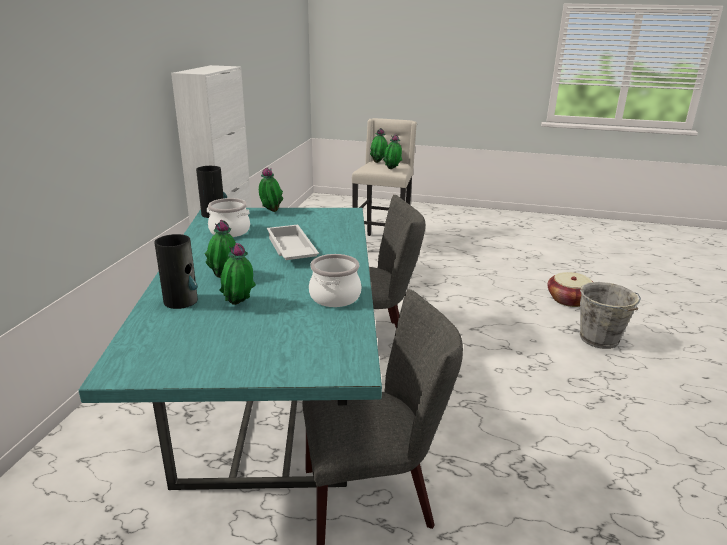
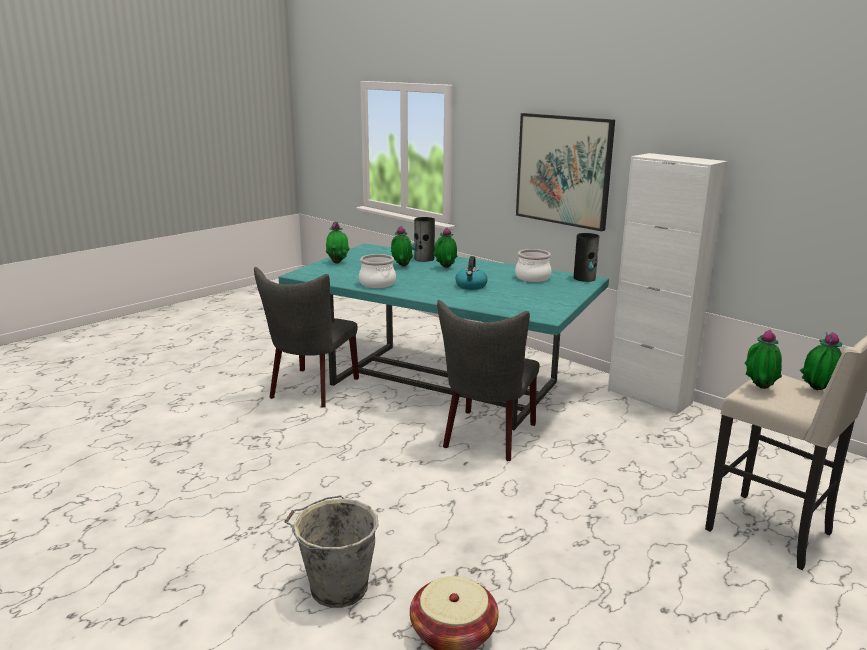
camera: 120 degrees right, 5 degrees down
(101, 122) = (563, 170): none -> picture
(271, 211) = (575, 294): potted plant -> potted plant (338, 262)
(290, 250) = (471, 286): white tray -> kettle

